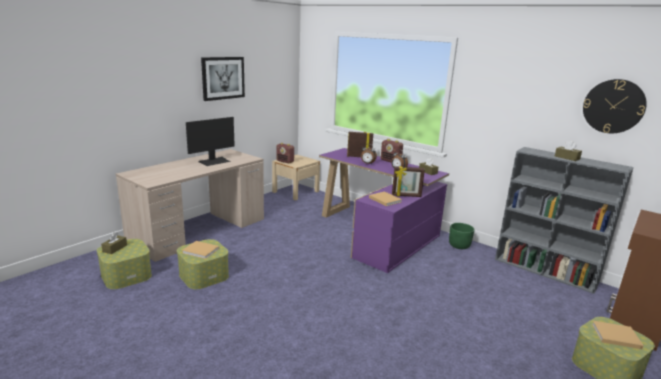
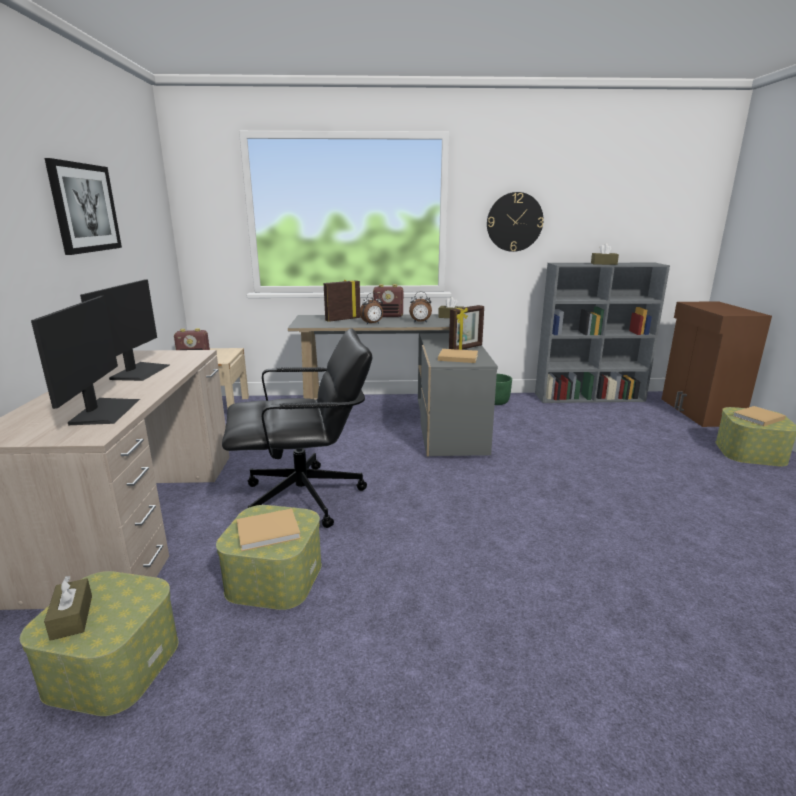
camera: 40 degrees left, 0 degrees up
(171, 175) = (104, 411): none -> monitor
(263, 251) = (305, 498): none -> black office chair
(378, 233) = (403, 419): purple desk -> grey desk
(613, 106) = (631, 201): wall clock -> wall clock (514, 222)

